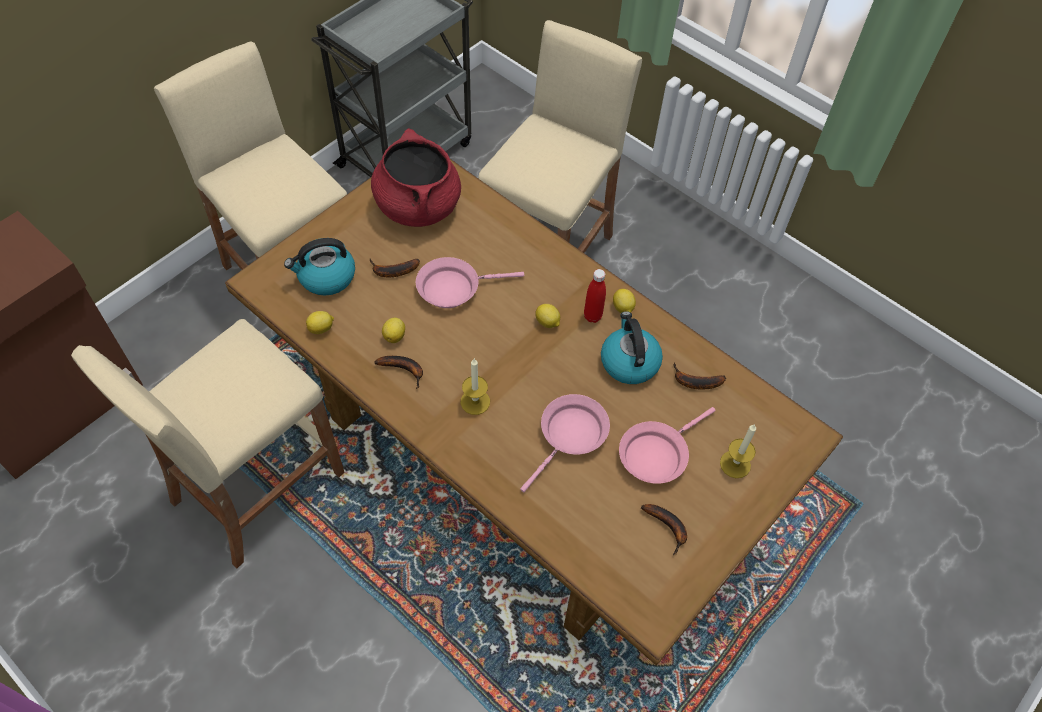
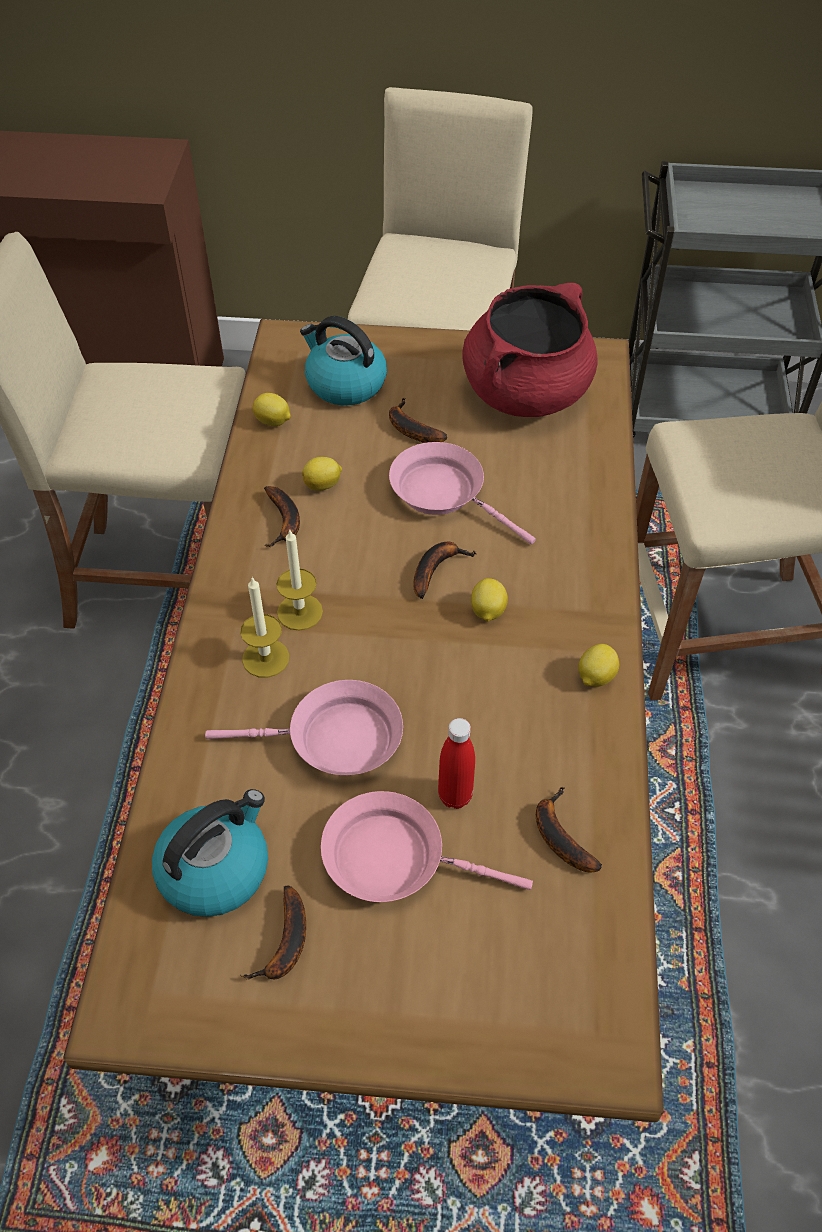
camera: 55 degrees right, 5 degrees down
(501, 325) = (436, 568): none -> banana
(592, 316) = (547, 652): red bottle -> red bottle (455, 796)
(629, 362) = (514, 735): kettle -> kettle (215, 869)
(735, 464) = (465, 974): candle -> candle (265, 658)

